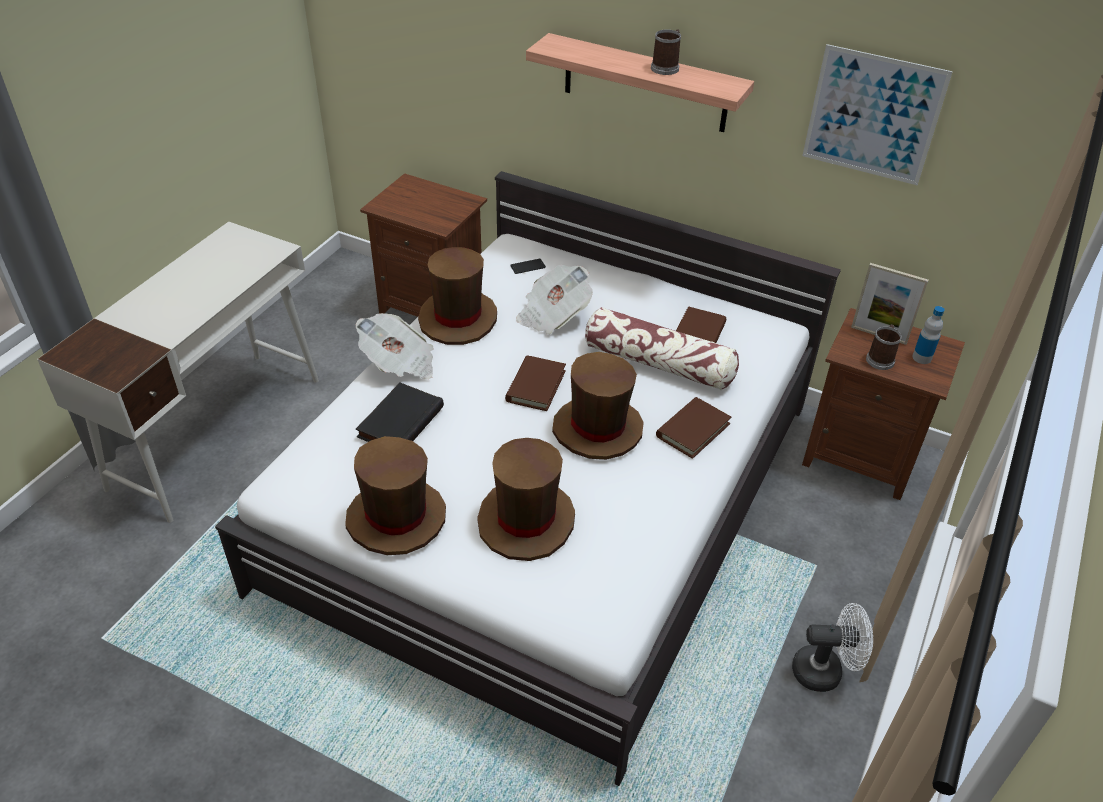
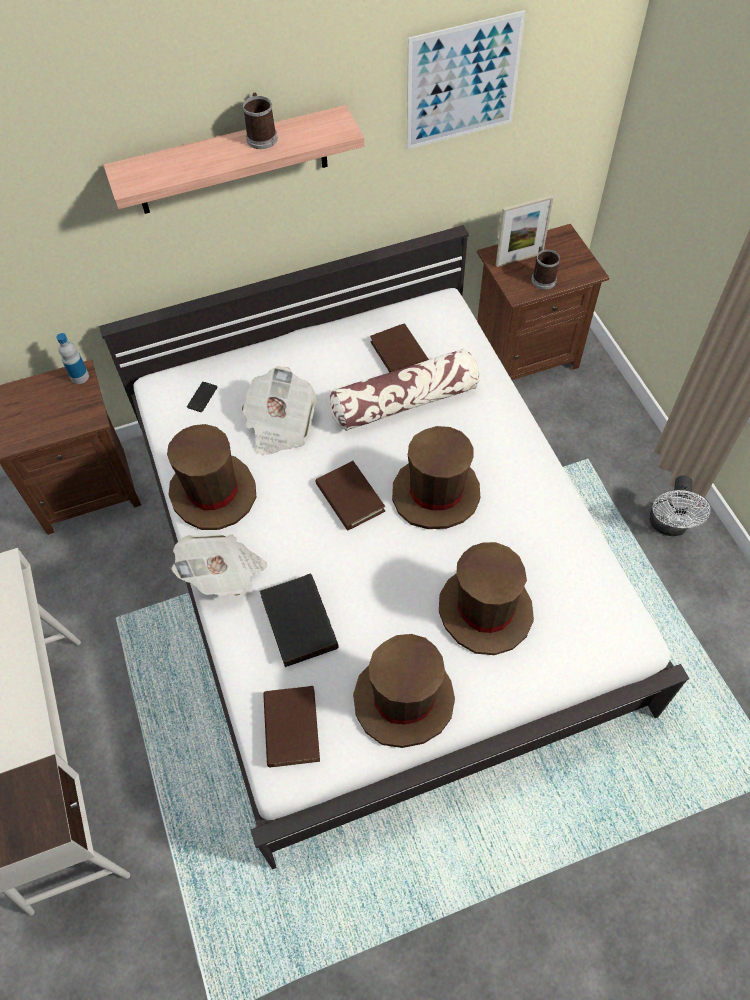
camera: 45 degrees left, 15 degrees up
(693, 430) = (492, 436): brown book -> brown book (291, 727)
(825, 671) = (668, 526): white fan -> white fan turned 150 degrees clockwise
(921, 358) = (563, 257): bottle -> bottle (80, 377)

